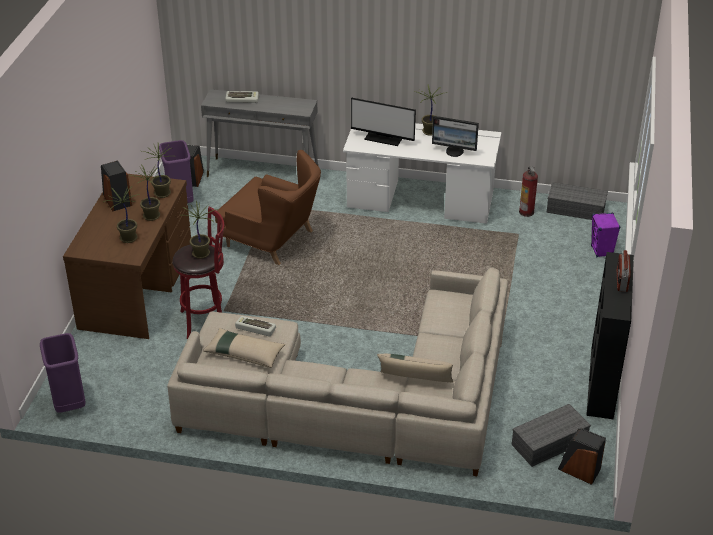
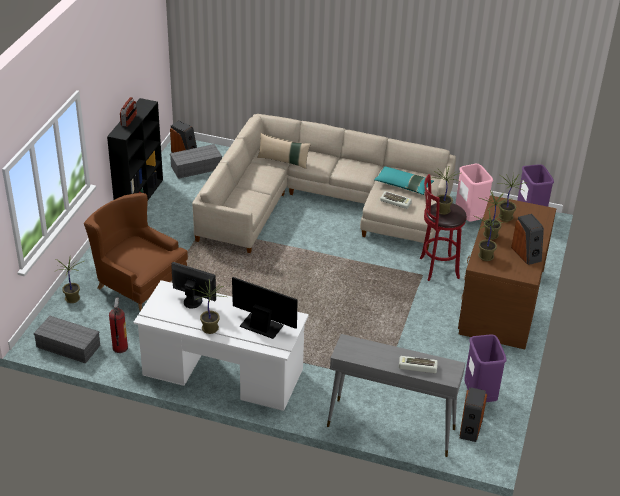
camera: 175 degrees left, 0 degrees up
(153, 396) = (469, 218): none -> pink trash can
(244, 353) = (403, 185): beige pillow -> turquoise pillow
(272, 240) = (381, 340): brown armchair -> brown armchair (137, 282)
(602, 251) = (72, 298): purple speaker -> potted plant

